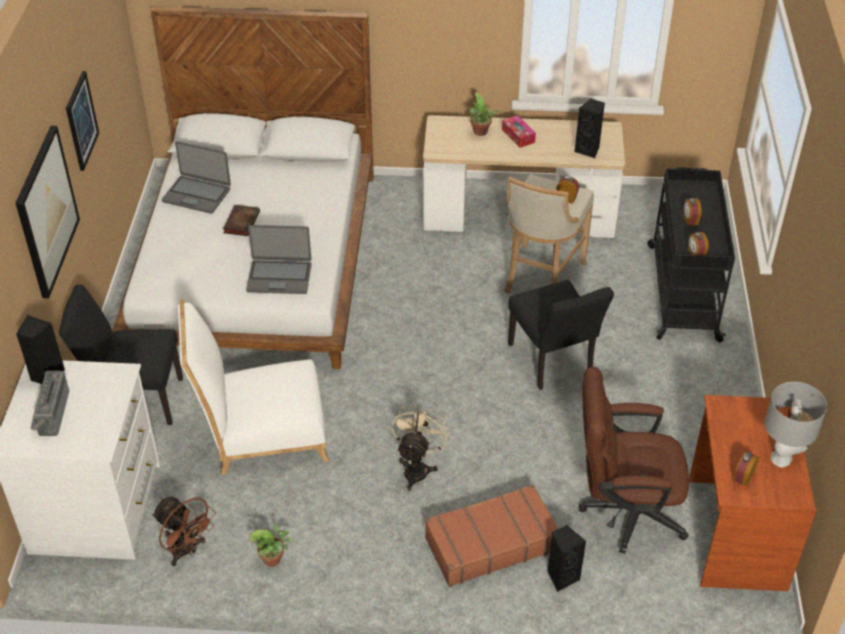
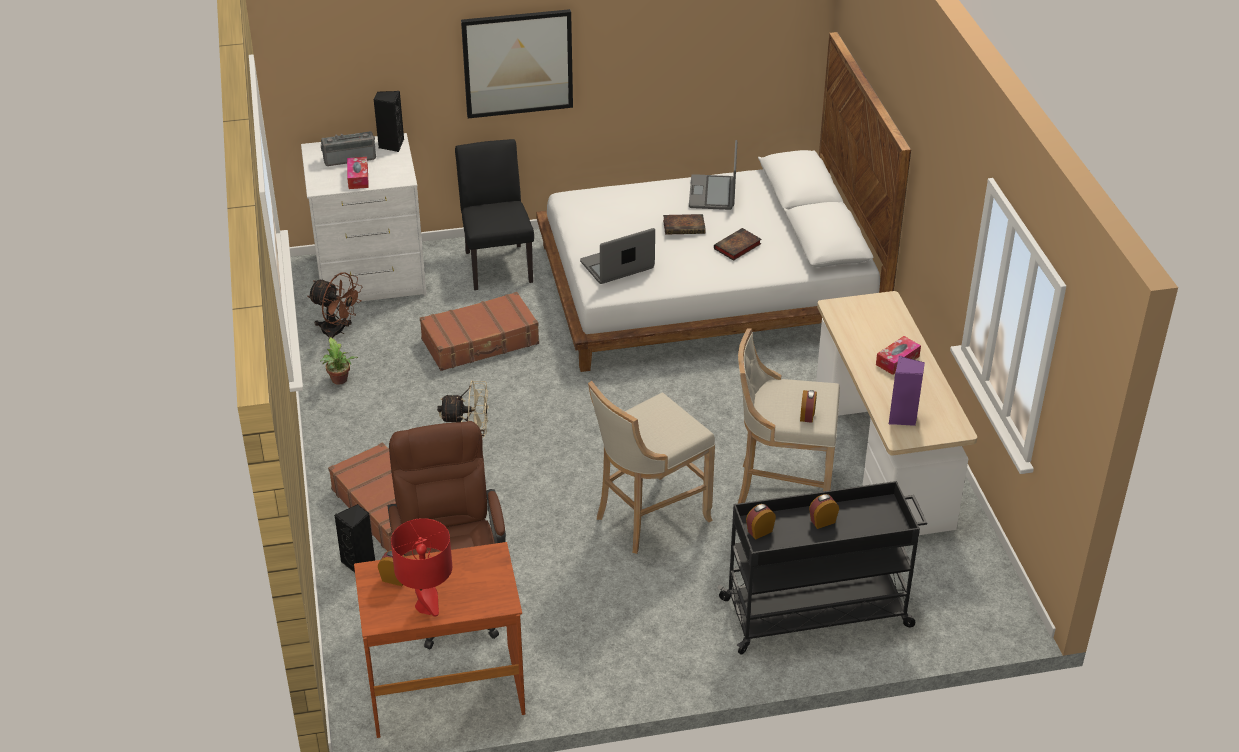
camera: 75 degrees right, 5 degrees down
(81, 120) = (641, 45): picture -> none
(99, 410) = (358, 178): none -> tissue box
(186, 551) = (338, 332): brown fan -> brown fan turned 90 degrees counterclockwise
(261, 433) = (481, 342): white chair -> brown suitcase
(279, 277) = (617, 266): laptop -> laptop turned 75 degrees clockwise
(289, 198) = (737, 247): none -> book
(481, 133) = (886, 333): potted plant -> none
(553, 363) = (648, 518): black chair -> beige stool
(588, 150) = (902, 418): black speaker -> purple speaker
(781, 459) = (427, 606): grey table lamp -> red table lamp

